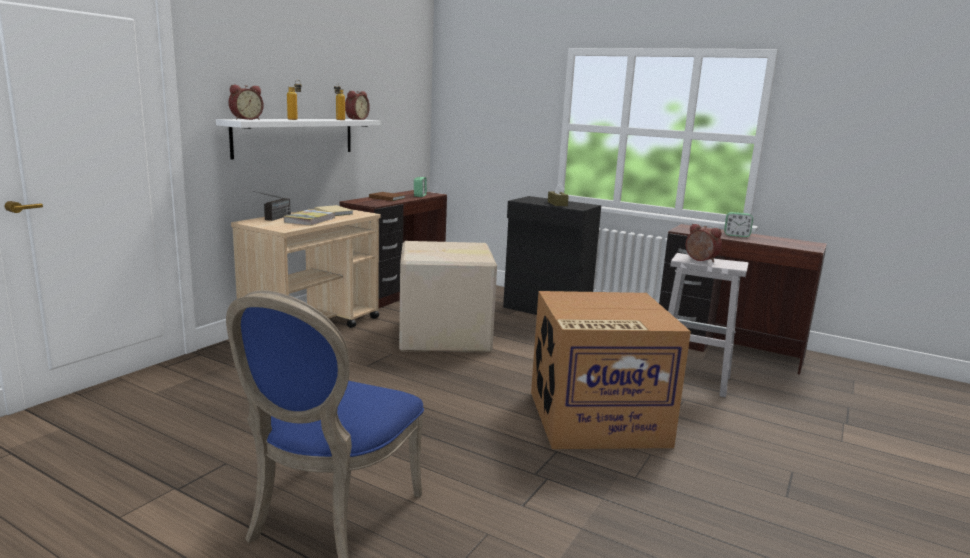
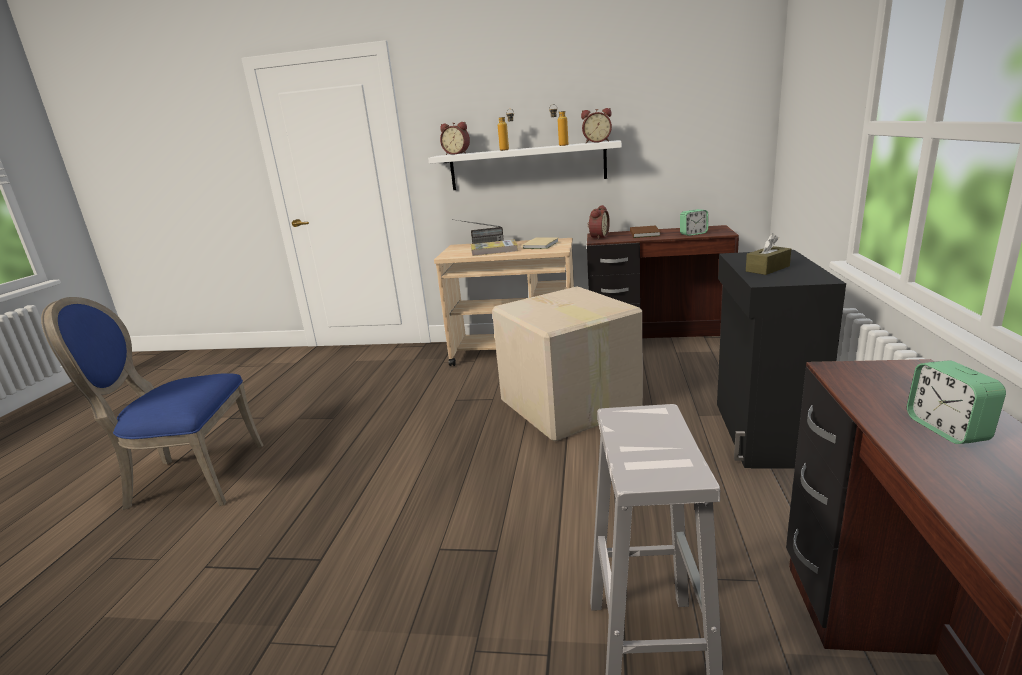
camera: 70 degrees right, 5 degrees up
(595, 419) = (417, 570): cardboard box -> none
(700, 260) = (641, 432): alarm clock -> alarm clock (597, 237)

